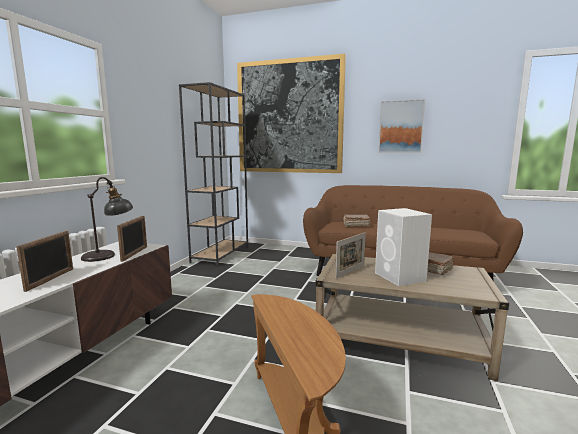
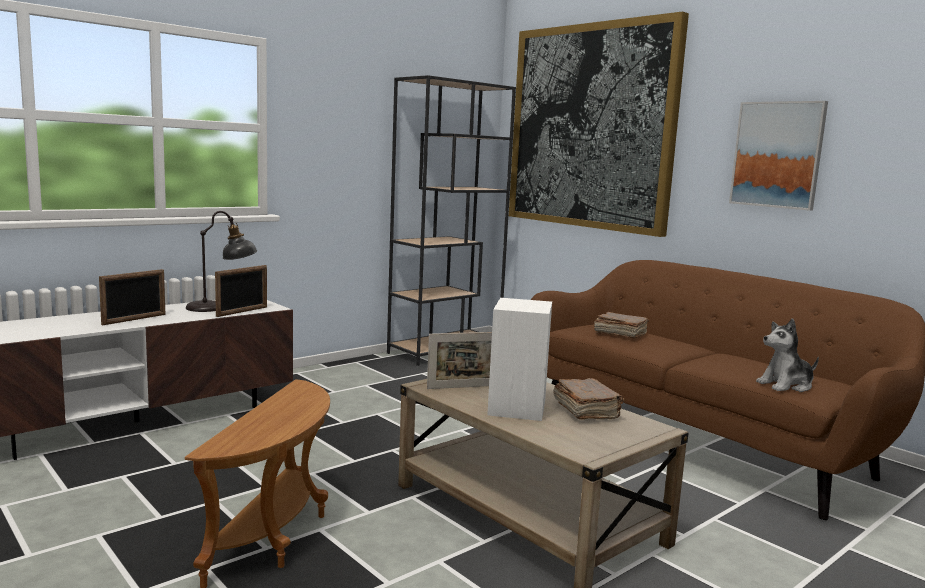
camera: 30 degrees right, 0 degrees up
(464, 235) = (786, 385): none -> plush toy

